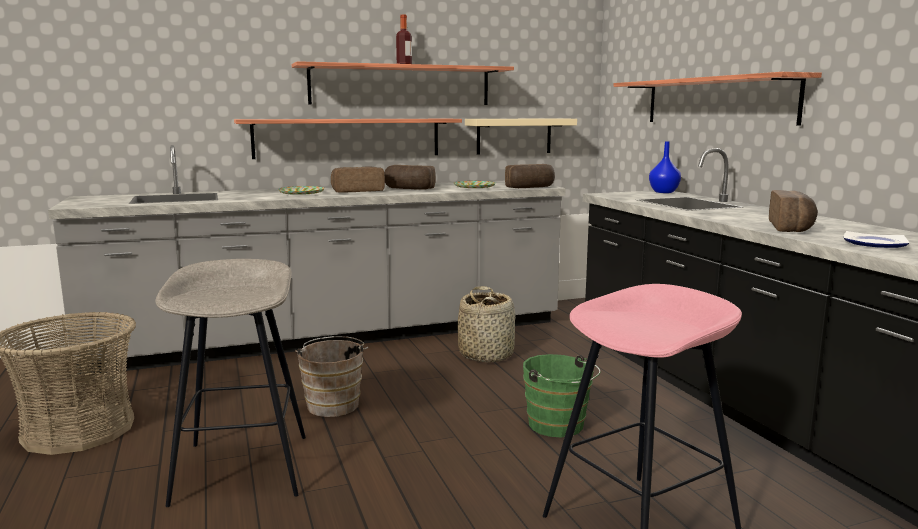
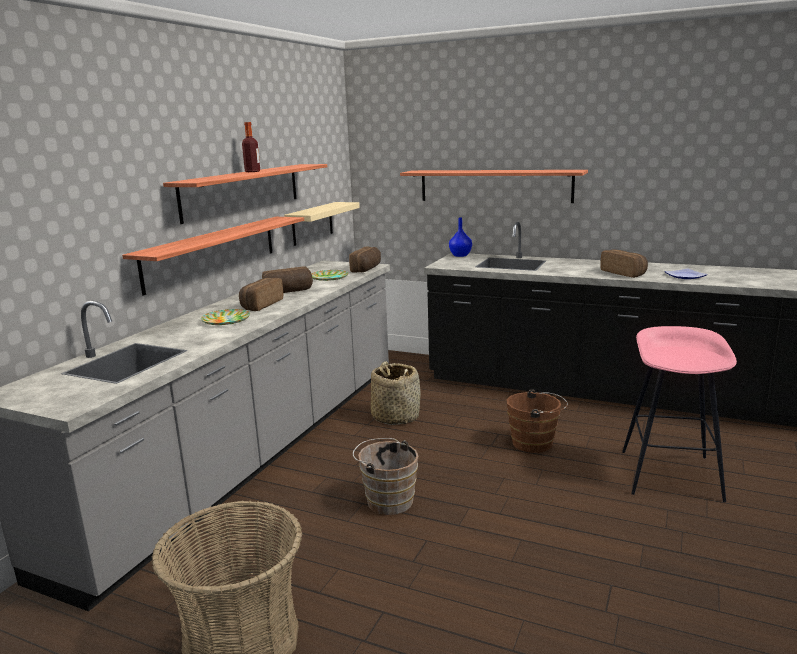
camera: 45 degrees left, 5 degrees up
(243, 468) = (444, 574): grey stool -> none
(559, 426) = (536, 443): green bucket -> brown bucket

